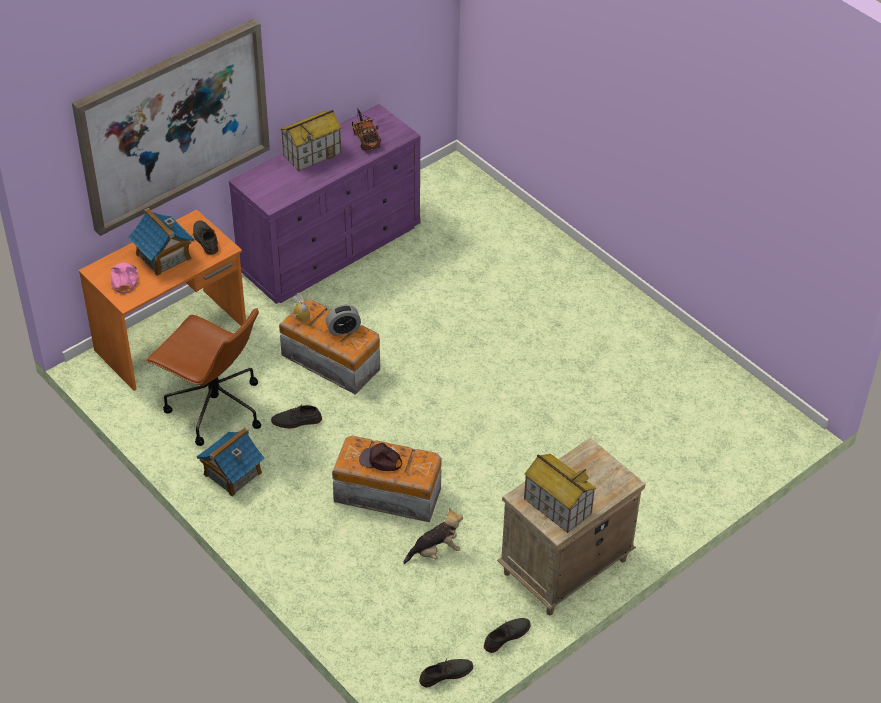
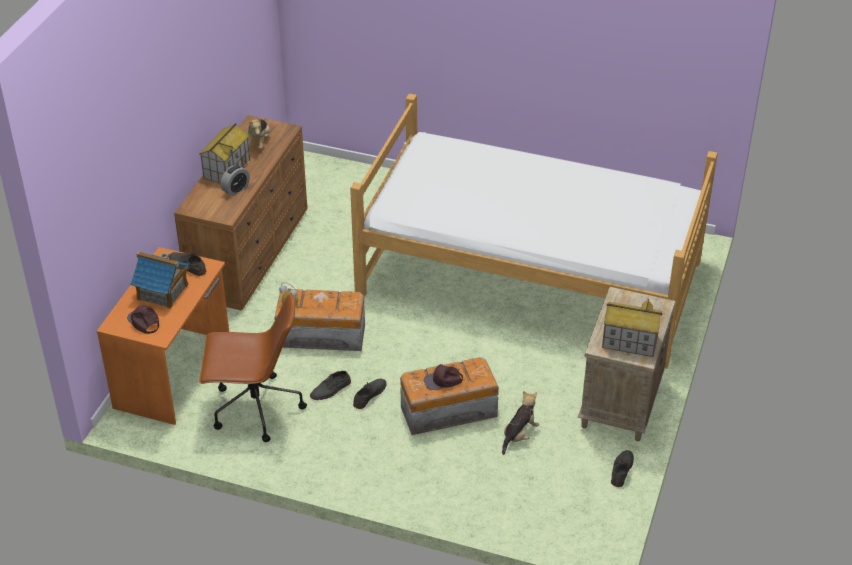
camera: 30 degrees left, 5 degrees down
(124, 279) = (144, 322): pink cap -> brown cap
(173, 124) = (136, 168): picture -> none
(232, 474) = (312, 451): toy house -> none
(331, 248) = (250, 254): purple dresser -> brown dresser
(343, 330) = (331, 300): alarm clock -> alarm clock (236, 190)
(365, 137) = (259, 142): toy truck -> plush toy
(445, 674) = (601, 517): grey shoe -> grey shoe (369, 395)
(582, 393) = (530, 279): none -> bed

